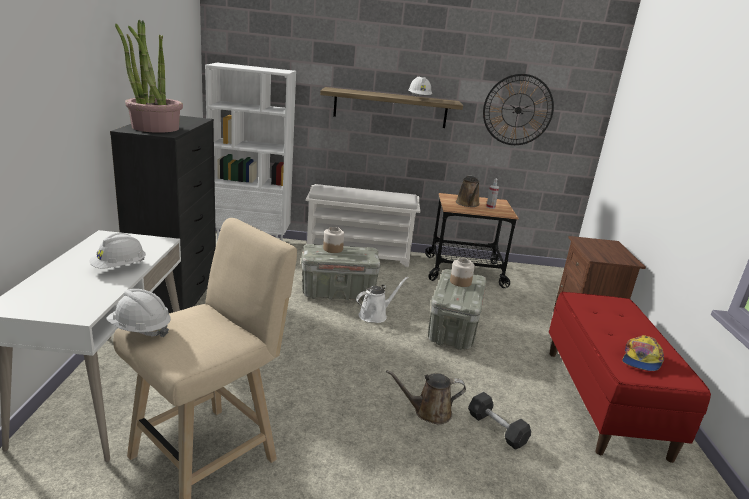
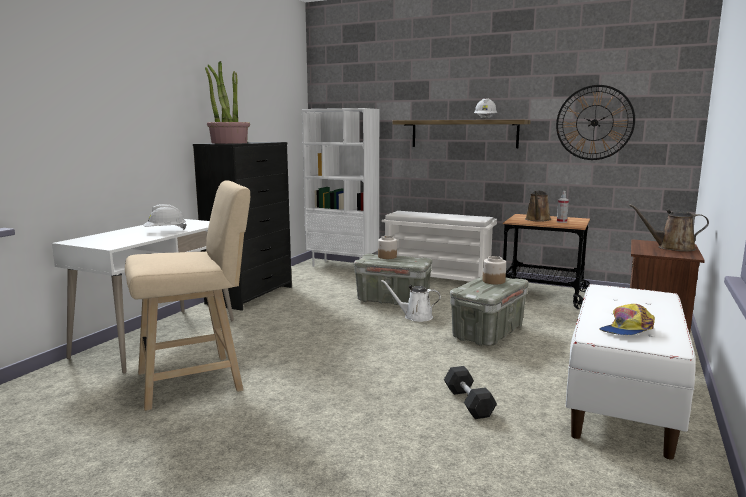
camera: 25 degrees right, 10 degrees down
(140, 329) = (139, 254): white hard hat -> none
(375, 315) = (415, 317): white watering can -> white watering can turned 150 degrees counterclockwise
(429, 412) = (407, 382): brown watering can -> brown watering can (672, 248)
(604, 400) = (623, 401): red bench -> white bench

